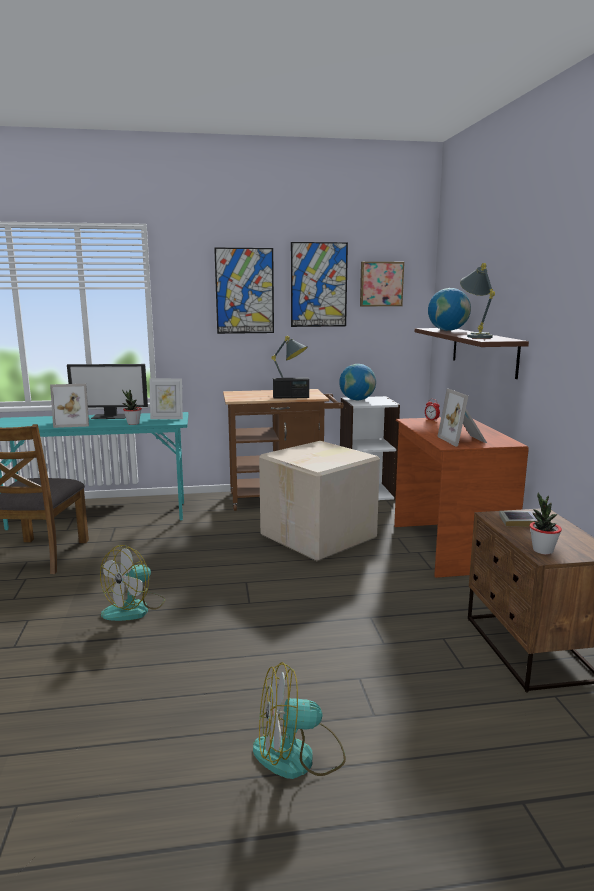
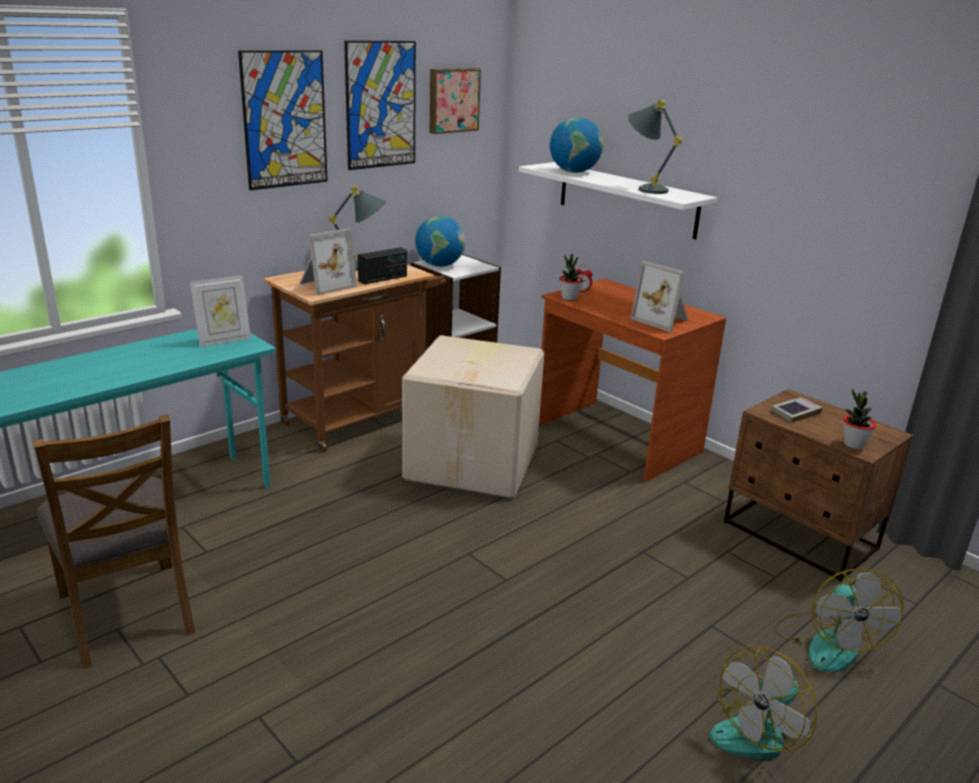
camera: 35 degrees left, 10 degrees up
(74, 423) = (85, 380): picture frame -> picture frame (325, 285)
(111, 416) = (122, 352): monitor -> none
(133, 423) = (190, 362): potted plant -> potted plant (569, 298)
(134, 608) = (383, 640): fan -> fan (827, 642)
(483, 351) = (626, 199): brown shelf -> white shelf

